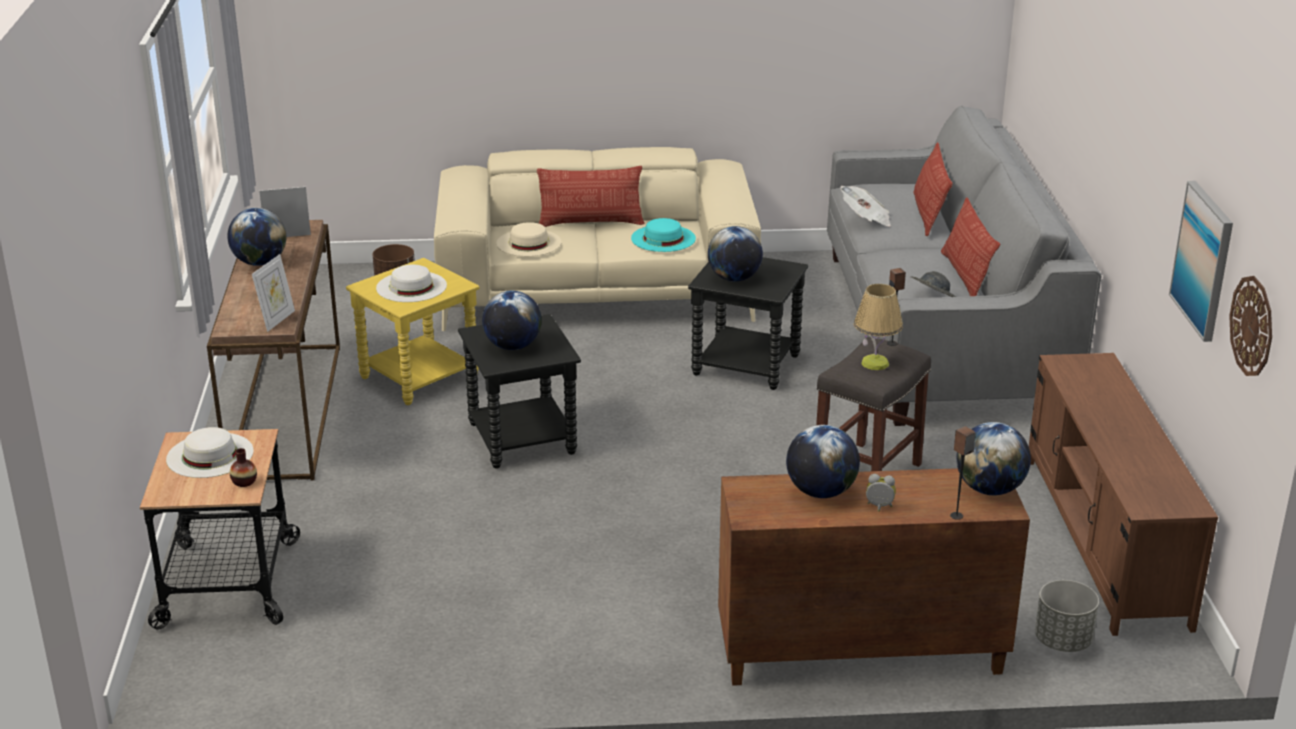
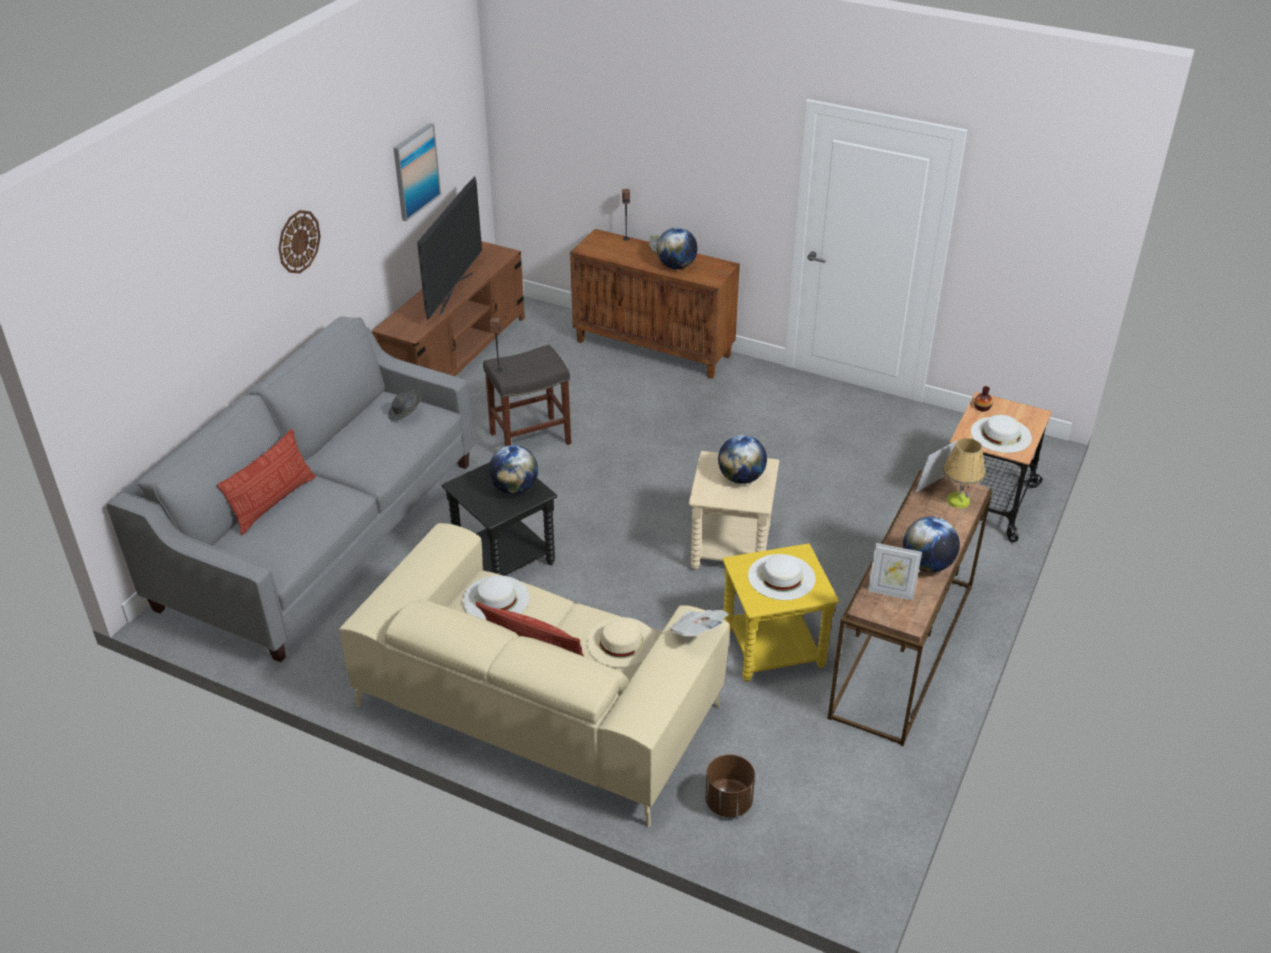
camera: 150 degrees left, 10 degrees up
(521, 439) = (731, 549): black side table -> beige side table
(663, 238) = (496, 599): turquoise hat -> white hat
(866, 219) = (331, 514): newspaper -> newspaper (697, 632)
(875, 363) = (527, 361): table lamp -> table lamp (958, 500)
(965, 276) = (351, 427): pillow -> none
(989, 489) = (593, 244): globe -> none
(1063, 641) = (550, 323): grey planter -> none
(1103, 425) = (455, 293): none -> television
(1252, 326) = (459, 142): wall clock -> wall clock (298, 241)

